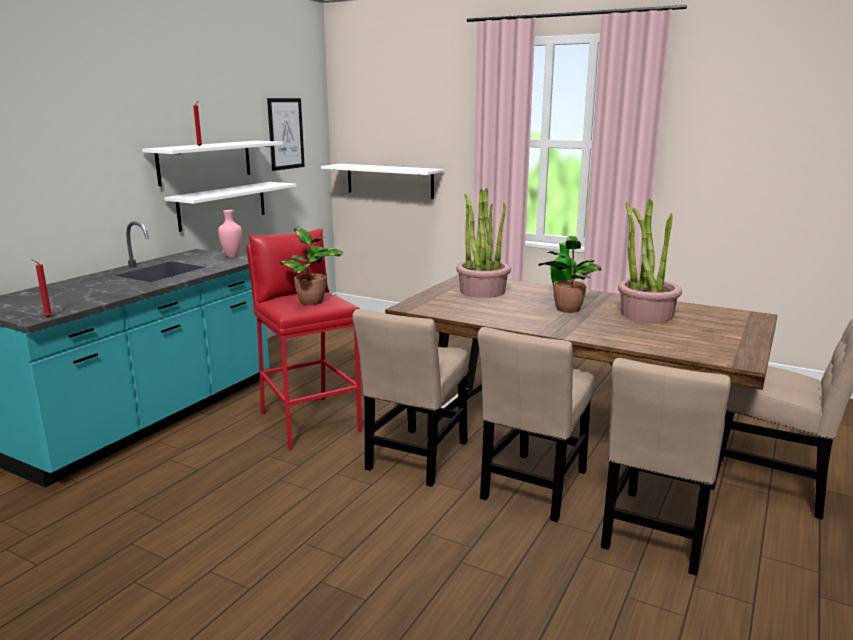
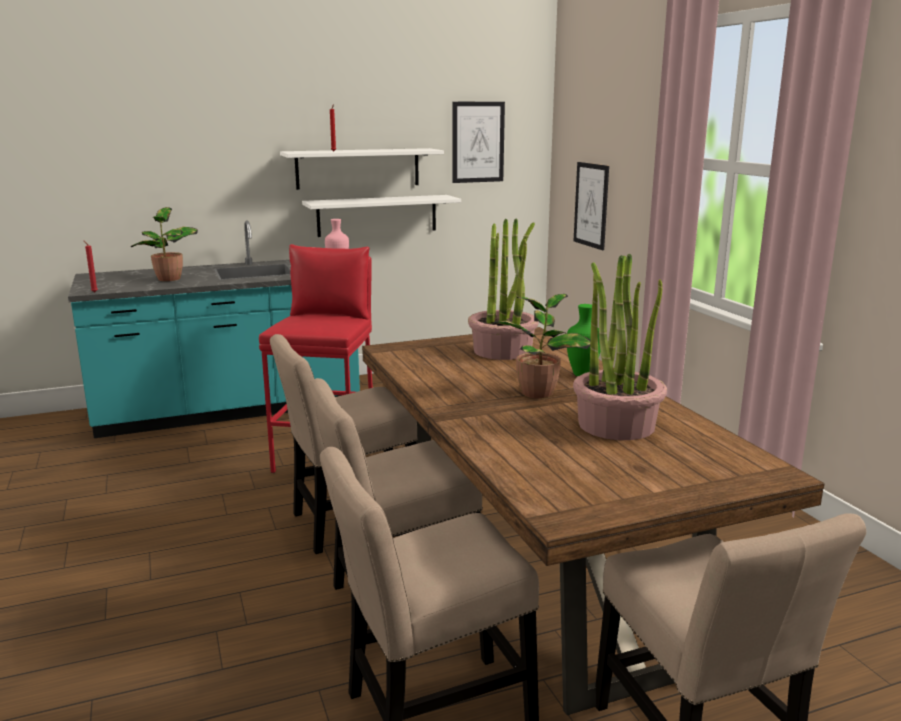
camera: 40 degrees right, 0 degrees up
(312, 302) = (316, 324): potted plant -> potted plant (169, 279)
(389, 180) = (591, 205): white shelf -> picture

